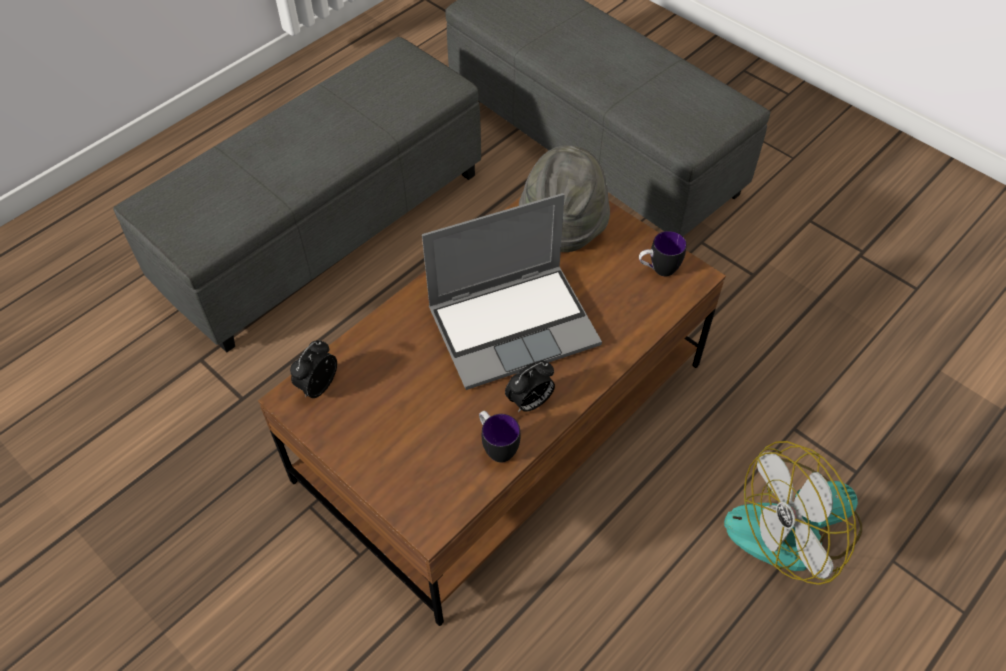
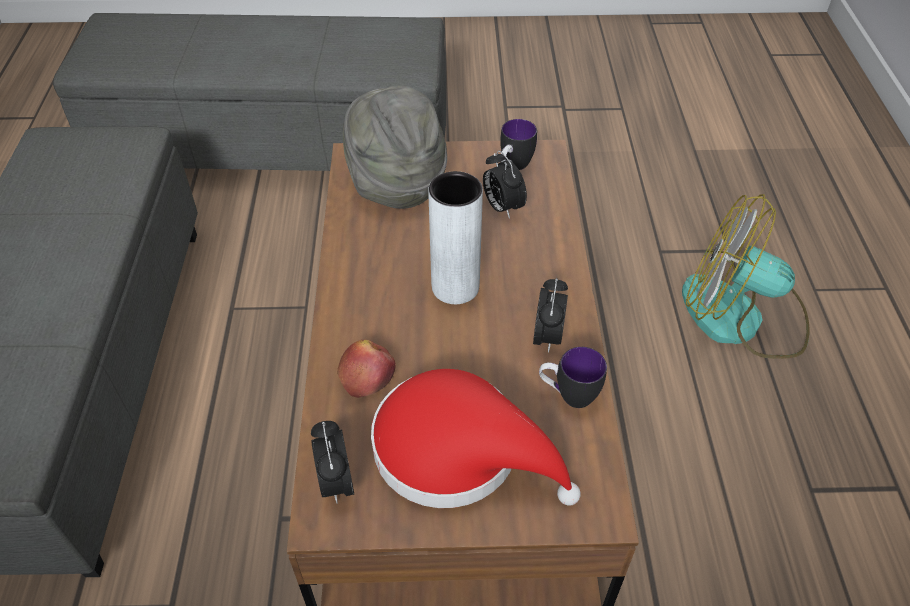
camera: 45 degrees left, 5 degrees down
(397, 424) = (458, 450): none -> red hat
(401, 338) = (367, 374): none -> apple
(514, 325) = (455, 287): laptop -> grey vase
(612, 293) = (502, 207): none -> alarm clock
(794, 528) = (740, 318): fan -> fan turned 90 degrees clockwise

